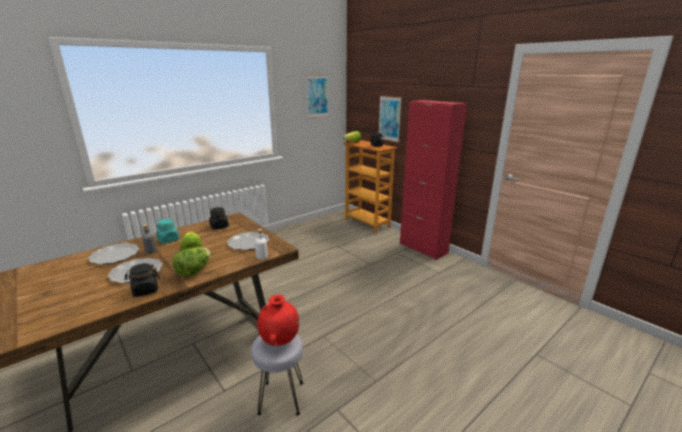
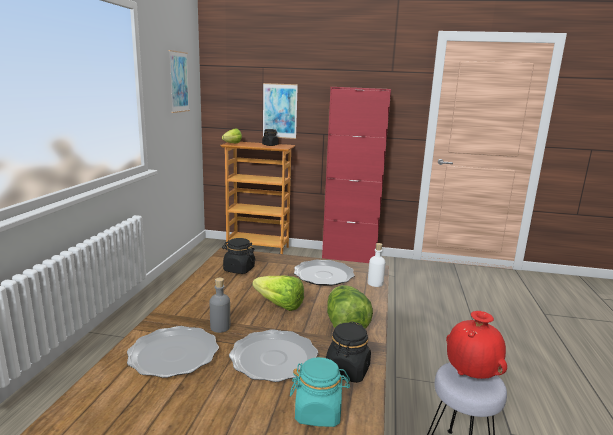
camera: 40 degrees left, 5 degrees down
(168, 240) = (208, 305): turquoise jar -> turquoise jar (318, 412)

